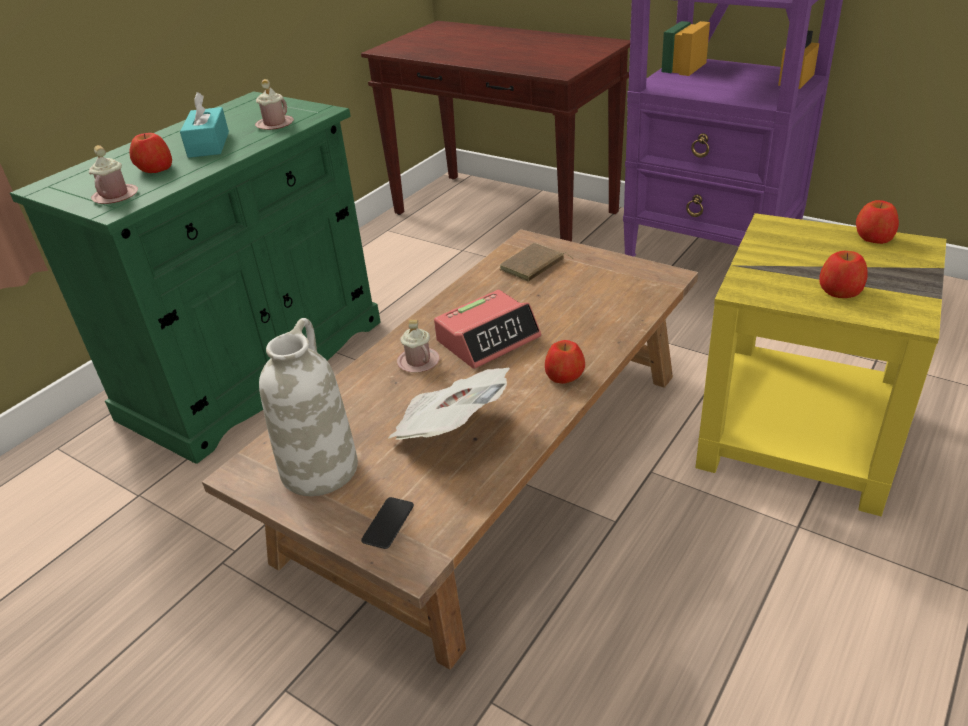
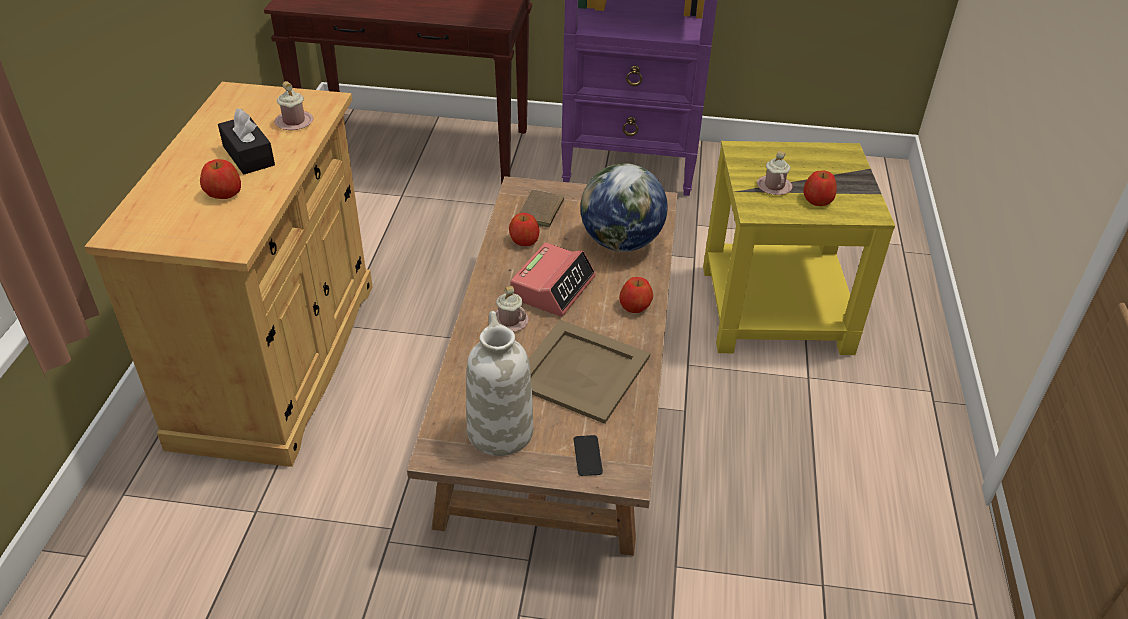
camera: 30 degrees left, 5 degrees up
(115, 196) = (217, 230): pink mug -> pink mug (774, 186)
(208, 144) = (248, 156): turquoise tissue box -> black tissue box
(256, 368) = (278, 361): green cabinet -> beige cabinet
(451, 429) = (579, 371): newspaper -> beige tray
(595, 309) = (620, 242): none -> globe
(873, 237) = (814, 150): apple -> apple (524, 240)

